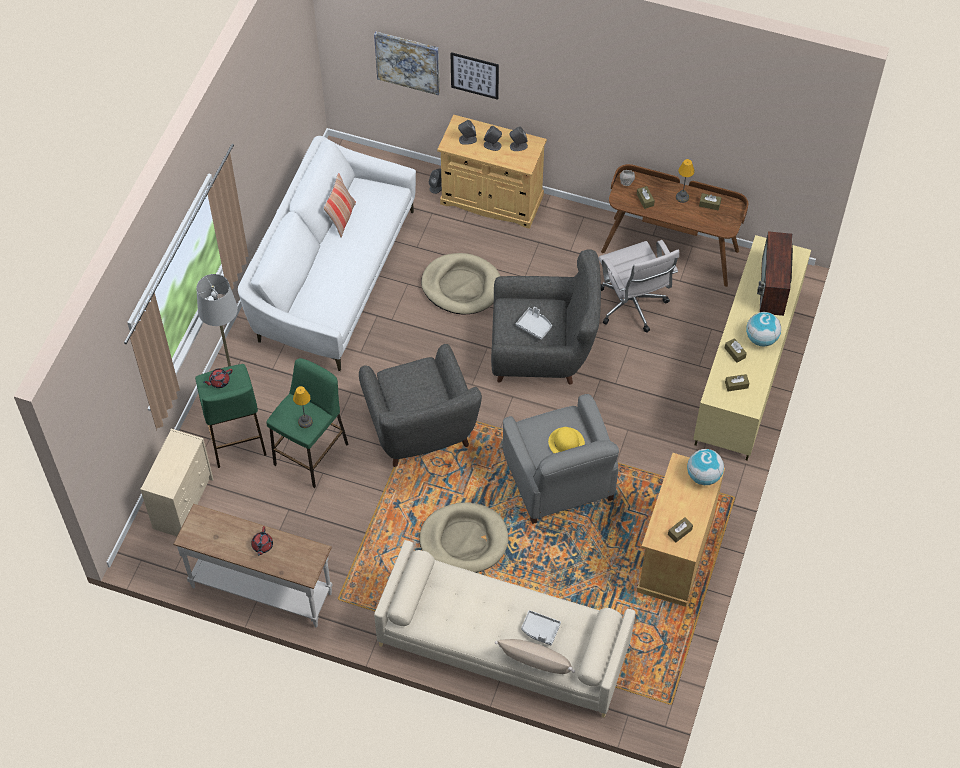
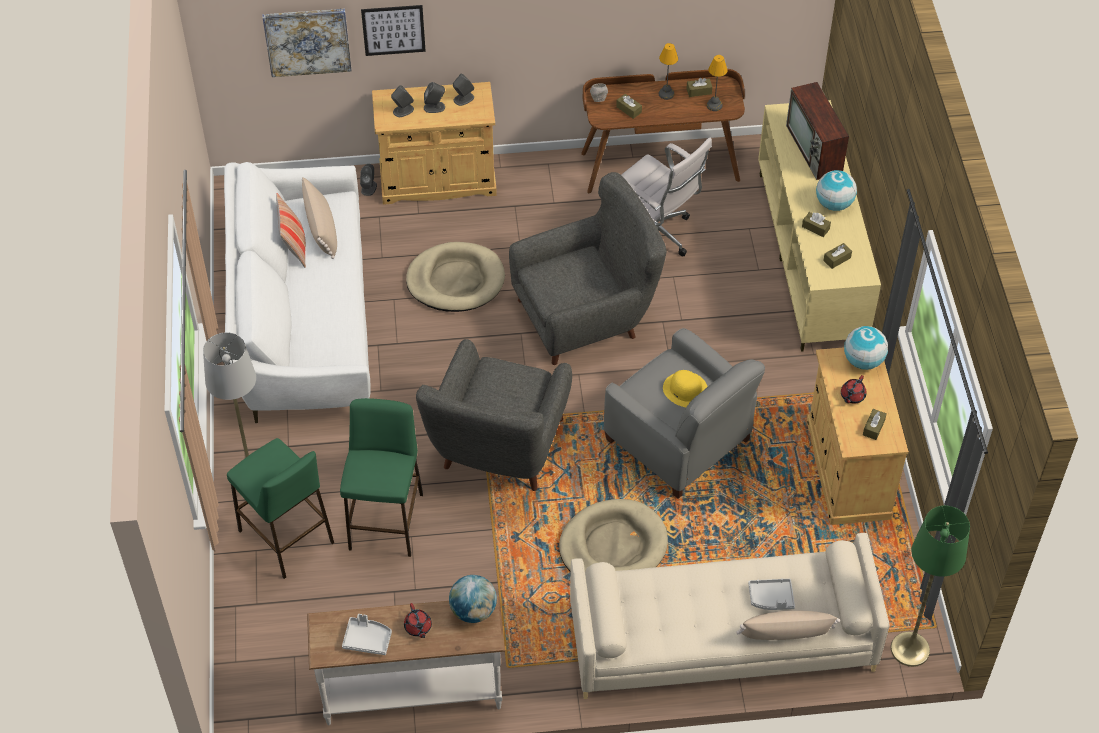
camera: 25 degrees left, 5 degrees down
(183, 503) = (264, 634): beige dresser -> none
(219, 381) = (260, 467): red teapot -> red teapot (852, 396)
(305, 422) = (388, 473): table lamp -> table lamp (715, 105)
(307, 550) = (473, 611): none -> globe
(369, 211) = (321, 229): none -> beige pillow
(421, 432) = (499, 450): grey armchair -> grey armchair turned 60 degrees clockwise
(534, 326) = (579, 282): grey tray -> grey tray (367, 639)
(641, 712) = (910, 649): none -> green floor lamp

